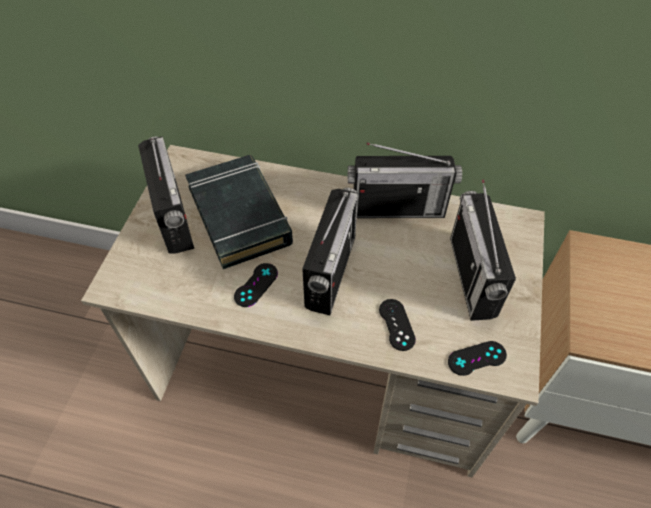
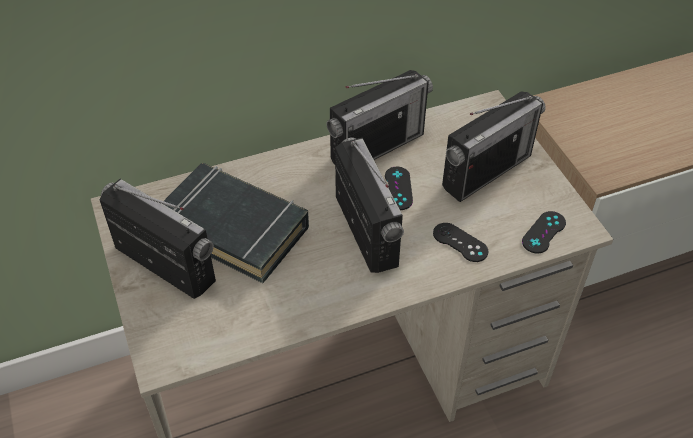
camera: 35 degrees left, 5 degrees down
(256, 285) = (308, 279): black game controller -> black game controller (398, 188)
(472, 277) = (486, 171): radio -> radio turned 90 degrees counterclockwise

